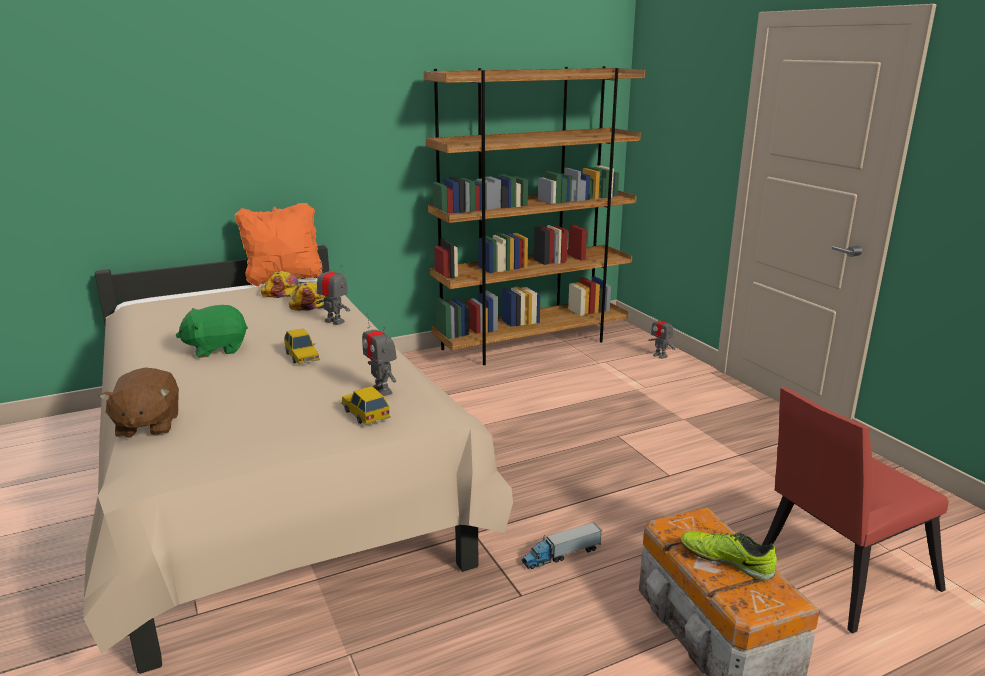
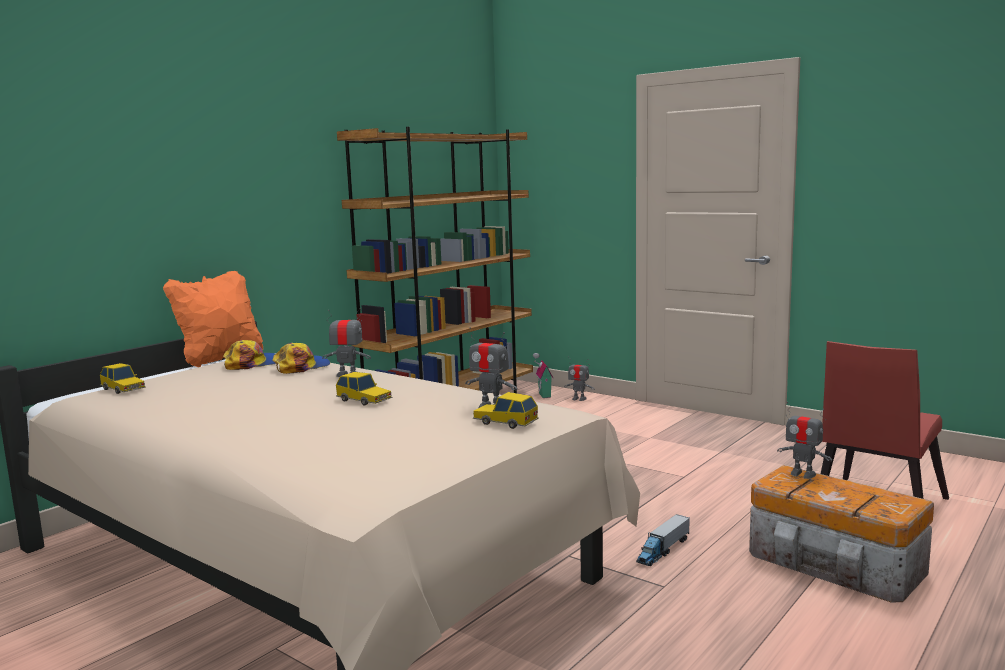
camera: 25 degrees left, 10 degrees down
(147, 425) = (289, 471): brown plush toy -> none
(175, 302) = (123, 389): none -> toy car
(216, 349) = (254, 410): green plush toy -> none
(630, 344) = (543, 395): none -> toy house
(711, 525) = (802, 474): none -> toy robot
(726, 561) = (841, 491): shoe -> none

